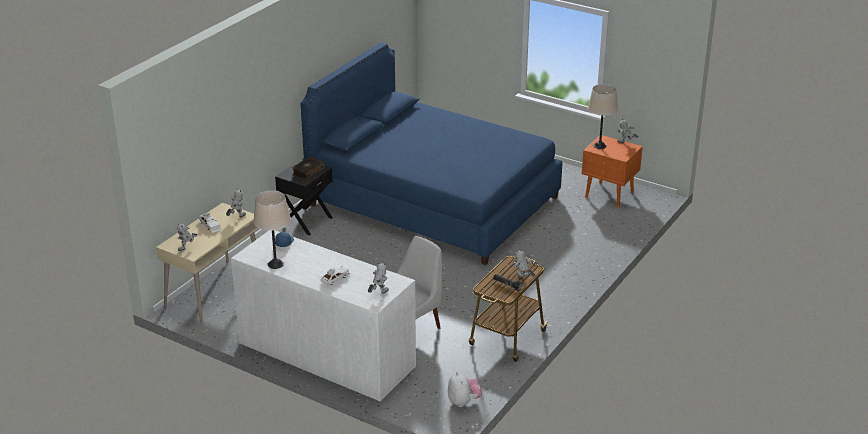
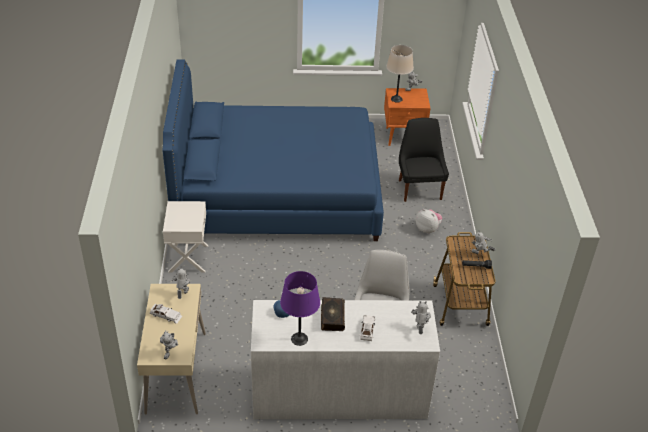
camera: 35 degrees left, 10 degrees up
(275, 264) = (299, 339): beige table lamp -> purple table lamp
(306, 221) = (187, 258): black nightstand -> white nightstand
(307, 172) = (188, 214): book -> book (332, 317)
(463, 402) = (488, 384): plush toy -> plush toy (427, 229)
(575, 240) = (419, 188): none -> black chair

